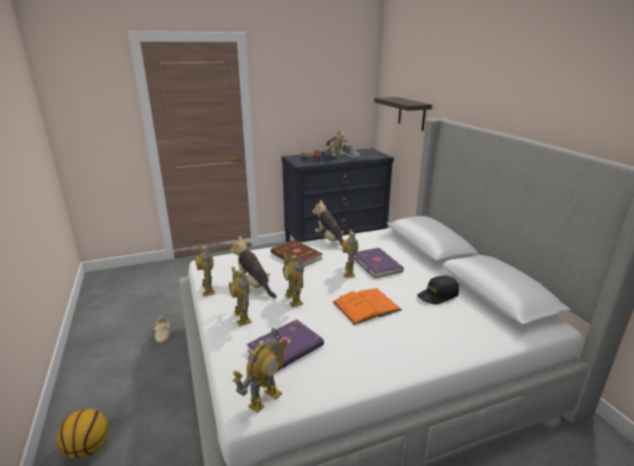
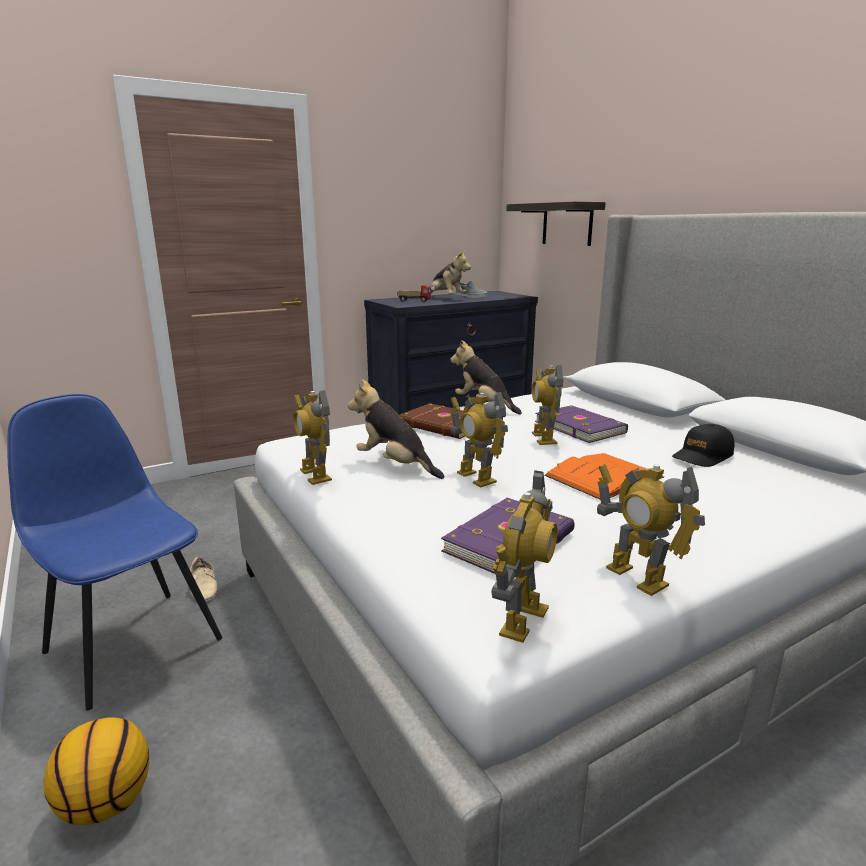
camera: 10 degrees left, 5 degrees down
(119, 363) = (132, 643): none -> blue chair
(242, 317) = (401, 507): toy robot -> toy robot (636, 577)

